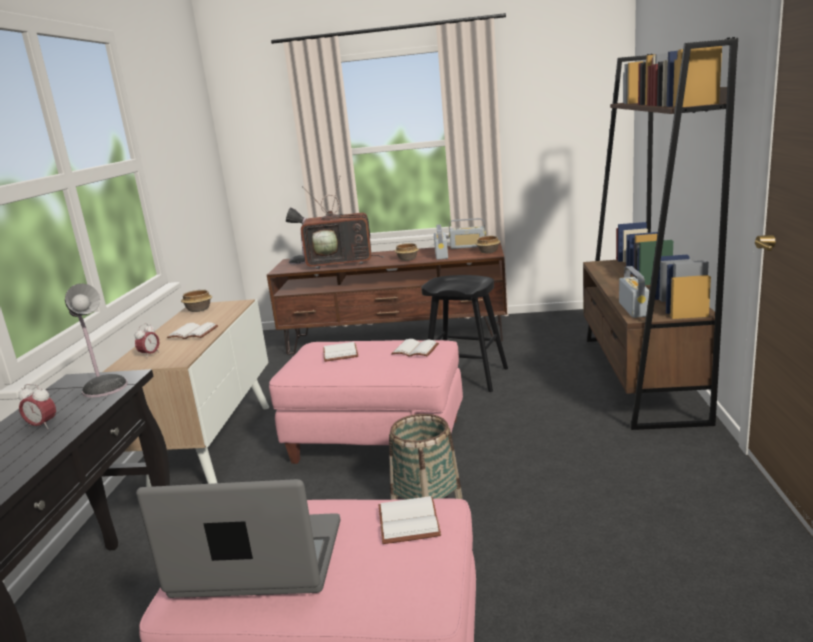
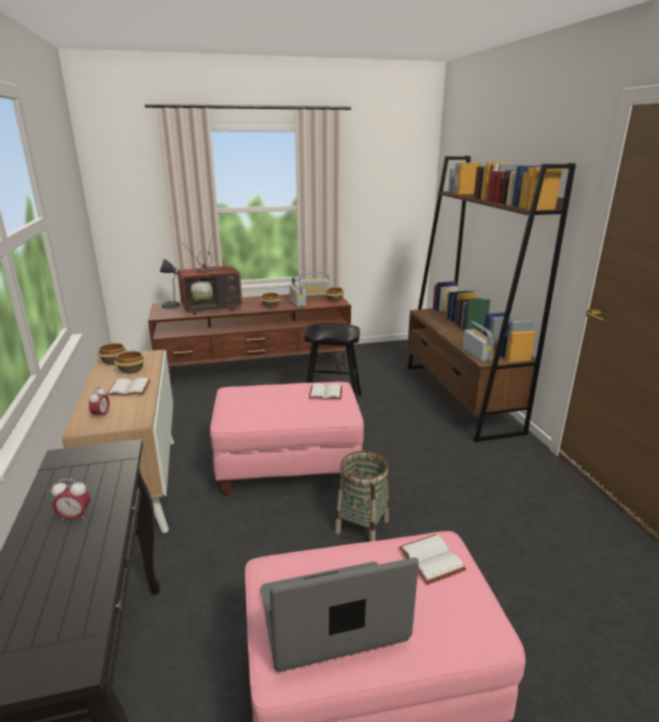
camera: 20 degrees left, 5 degrees up
(104, 387) = (107, 464): table lamp -> none
(208, 317) = (131, 370): none -> bowl
(341, 353) = (263, 399): white book -> none

